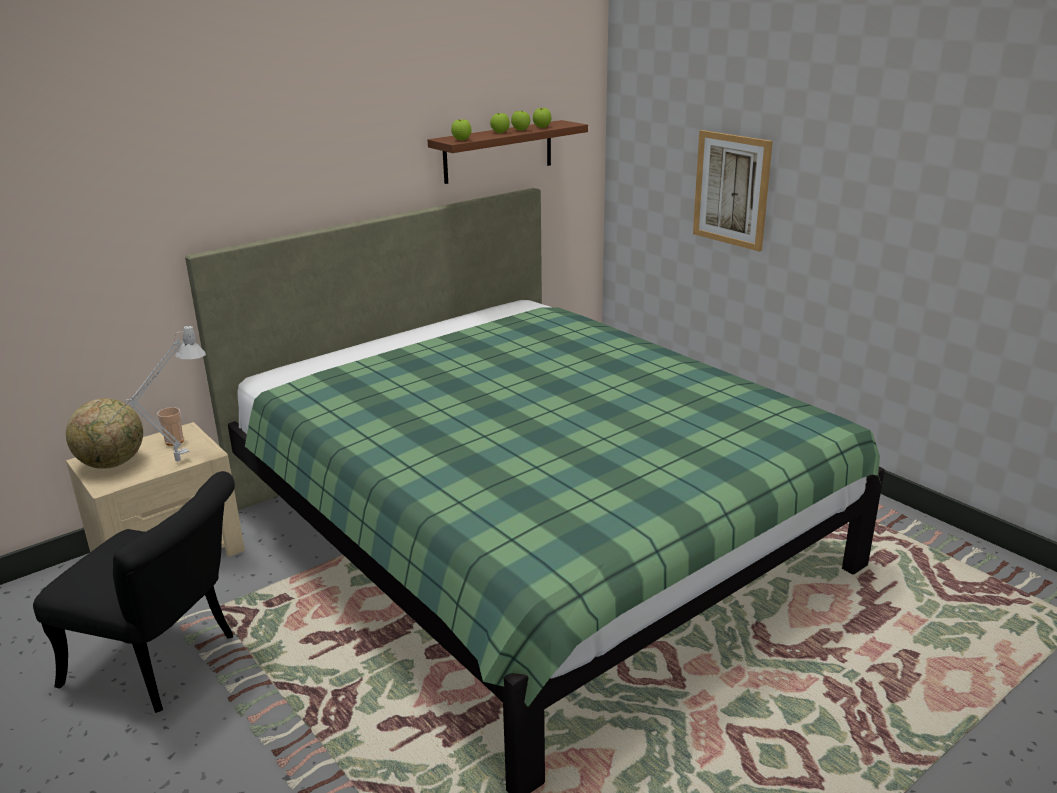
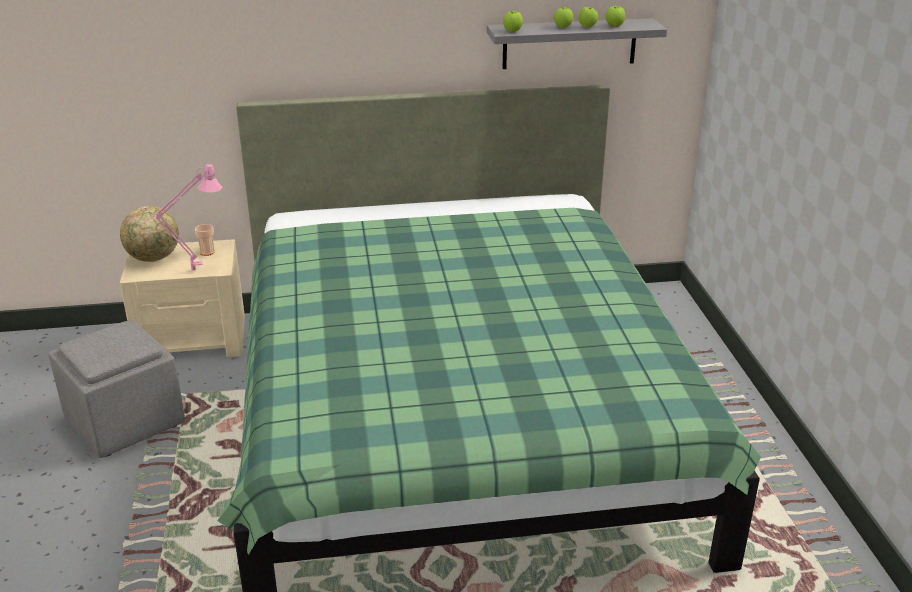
camera: 30 degrees right, 5 degrees up
(164, 663) = (124, 422): black chair -> grey ottoman
(171, 465) = (187, 271): grey table lamp -> pink table lamp
(498, 151) = (569, 43): brown shelf -> grey shelf
(731, 189) = (783, 130): picture -> none

